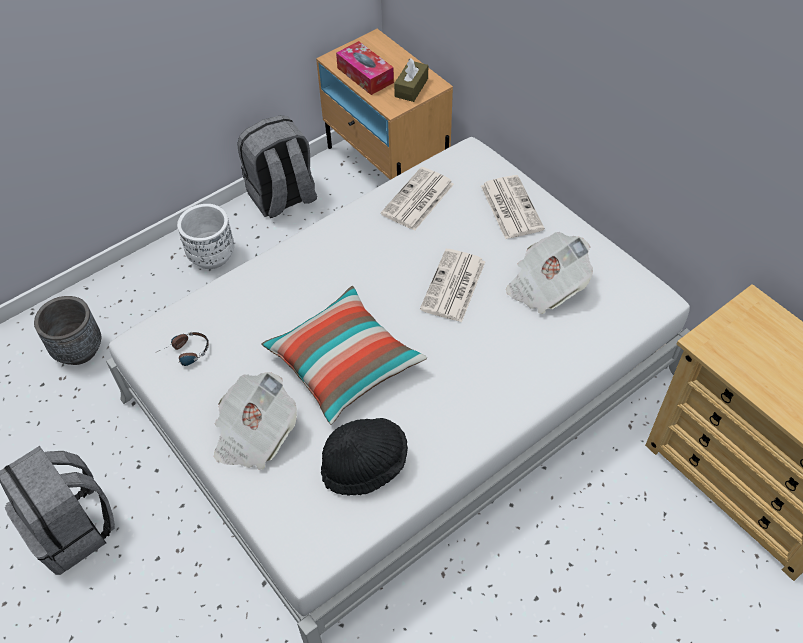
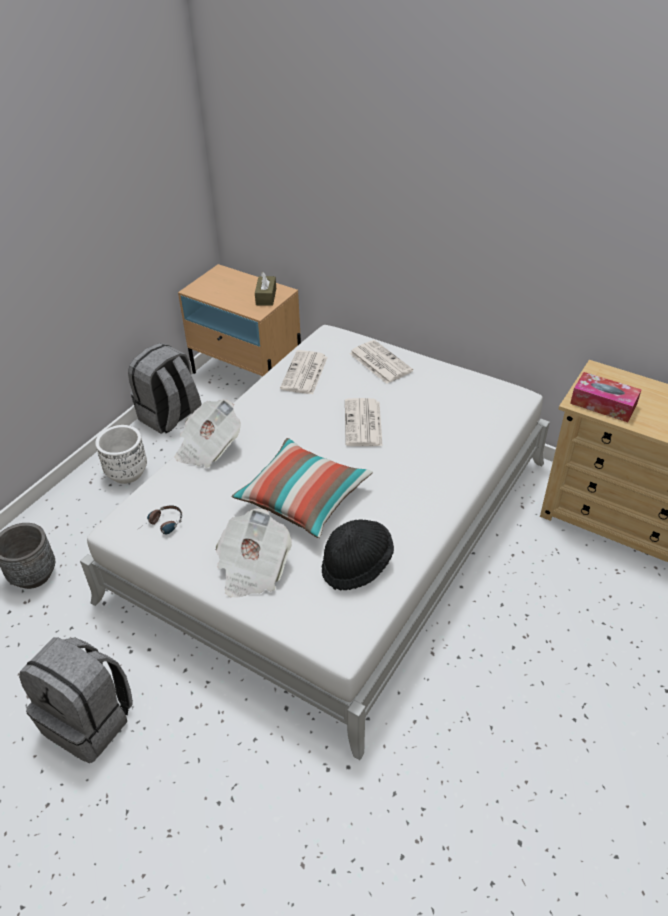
camera: 20 degrees left, 10 degrees down
(365, 75) = (224, 295): tissue box -> tissue box (603, 404)
(545, 286) = (434, 406): newspaper -> newspaper (208, 448)

